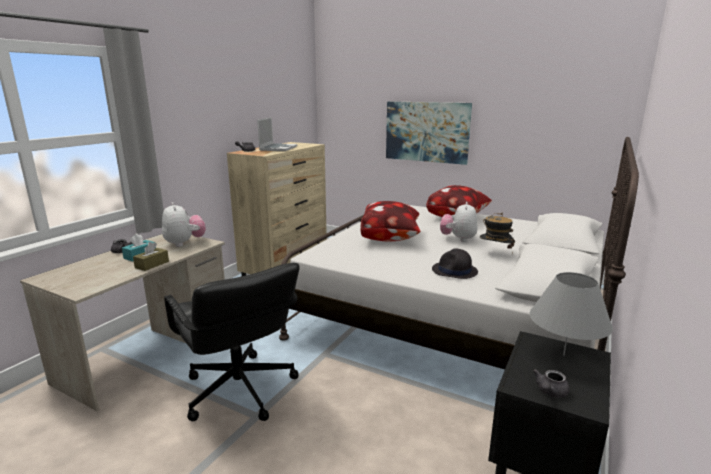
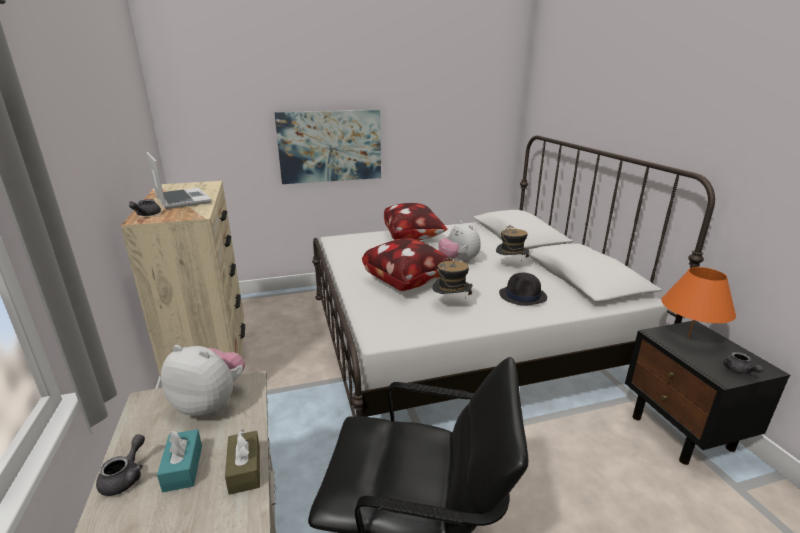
camera: 45 degrees left, 5 degrees up
(389, 257) = (451, 304): none -> hat
(563, 355) = (688, 336): grey table lamp -> orange table lamp

